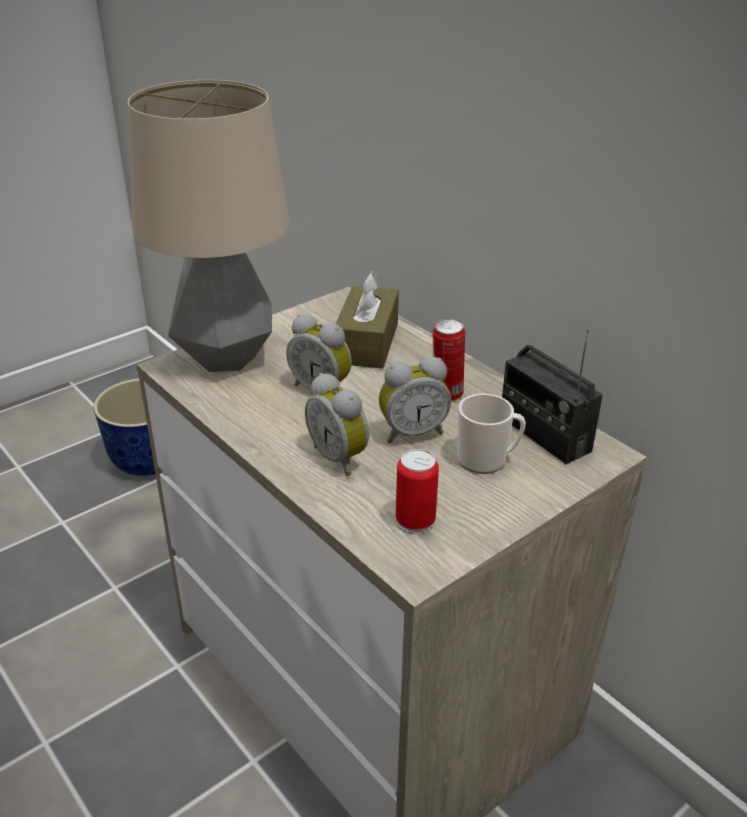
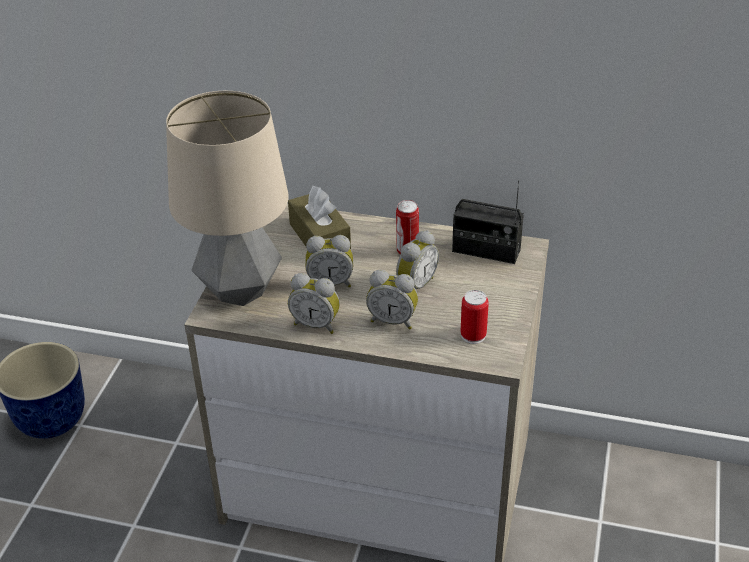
camera: 35 degrees left, 5 degrees up
(255, 422) = (316, 324): none -> alarm clock
(487, 460) = (472, 281): mug -> none

